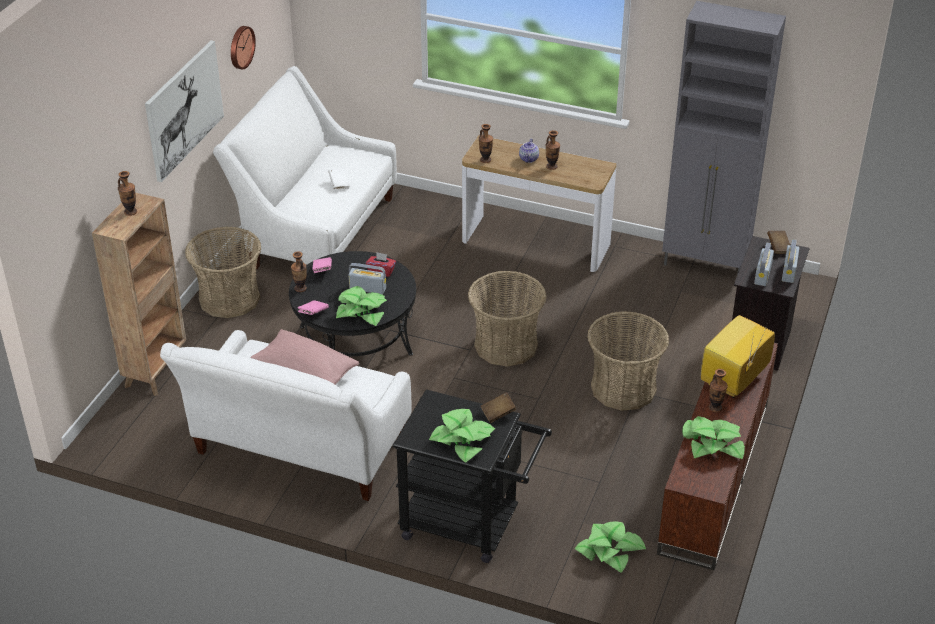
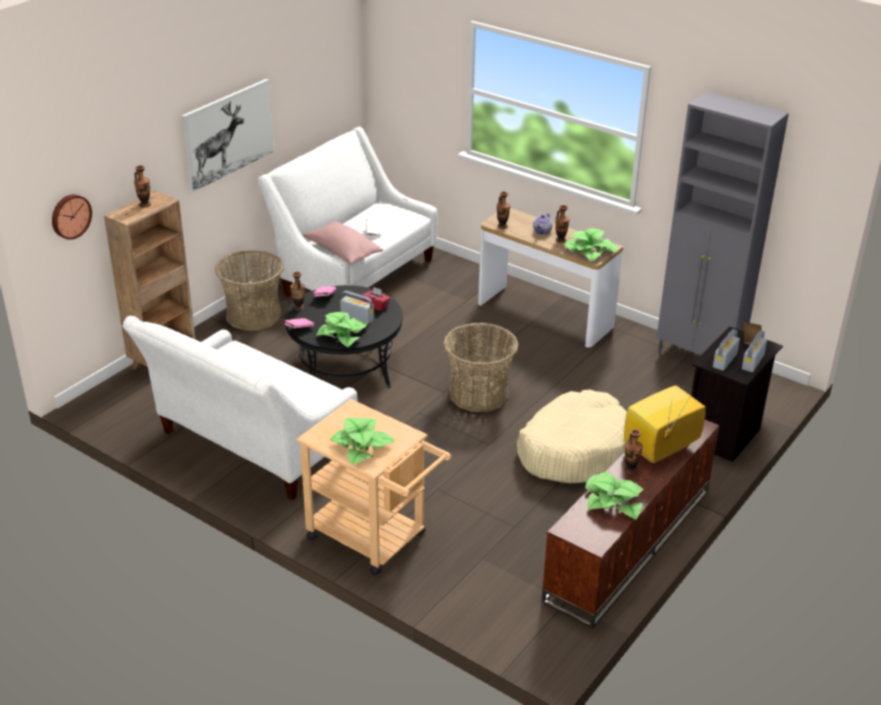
camera: 15 degrees right, 5 degrees down
(240, 47) = (301, 94): wall clock -> wall clock (70, 216)
(305, 371) = (267, 373): pink pillow -> pink pillow (342, 252)
(470, 525) = (374, 540): black cart -> beige cart
(498, 413) = (406, 430): brown book -> none
(610, 551) = (497, 590): potted plant -> potted plant (589, 251)
(623, 388) = (573, 450): basket -> beige dog bed

